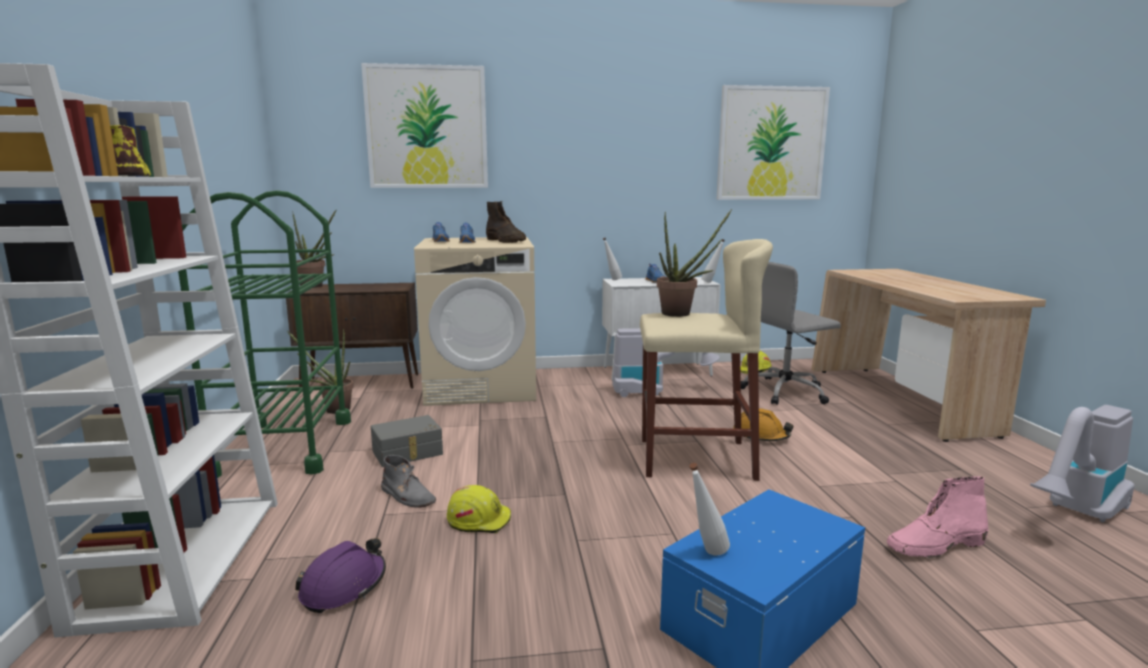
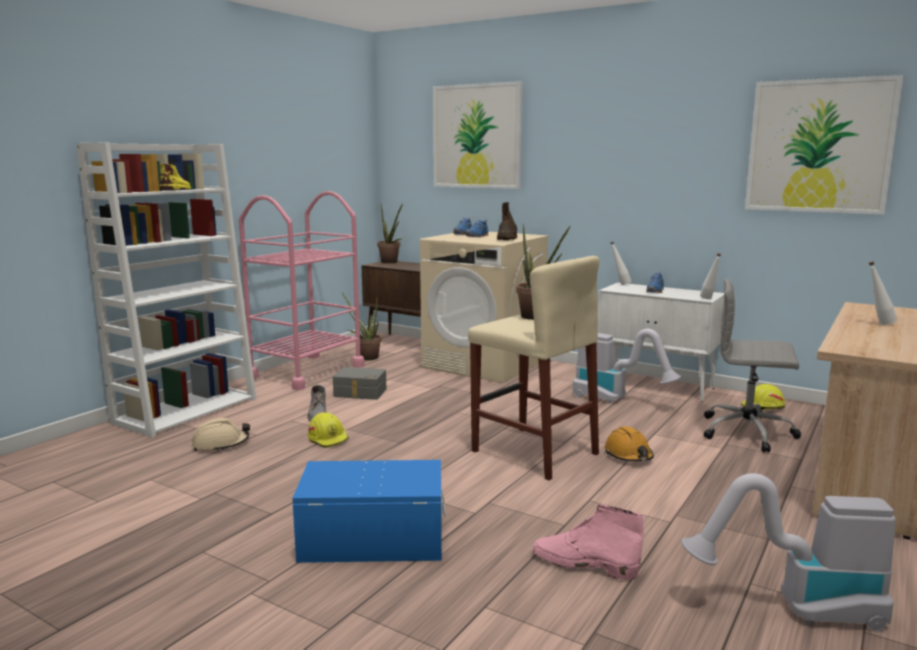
camera: 40 degrees right, 0 degrees up
(283, 447) = (306, 371): green cart -> pink cart
(344, 587) = (220, 444): purple hard hat -> beige hard hat
(706, 554) = (320, 470): white bottle -> white bottle (878, 324)

